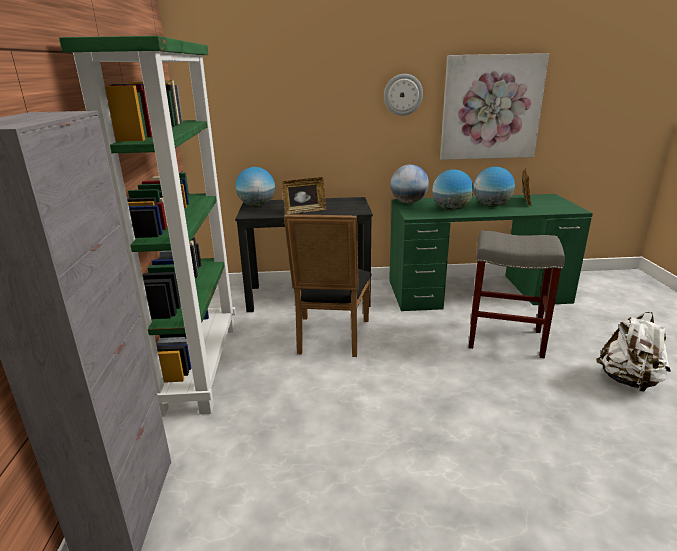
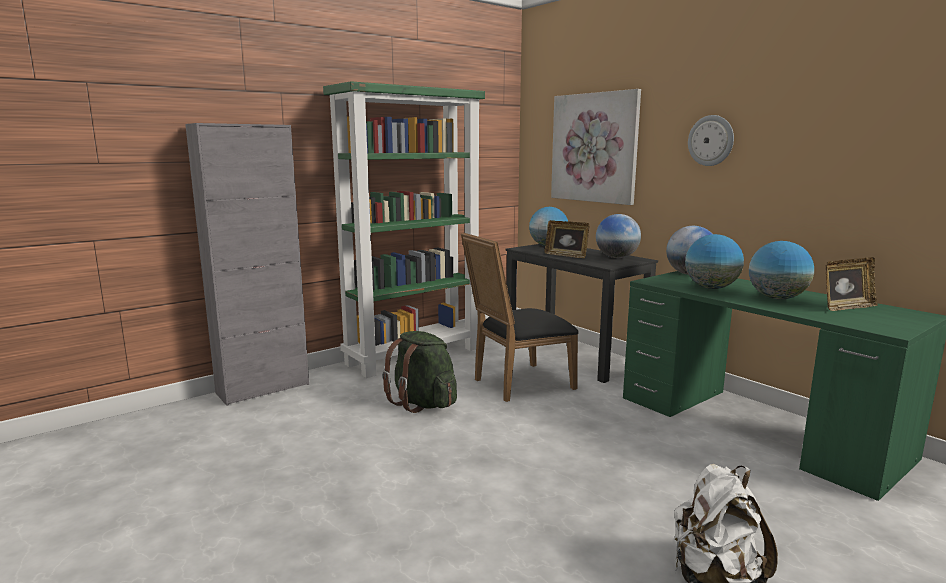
camera: 55 degrees right, 10 degrees down
(313, 399) = (422, 403): none -> green backpack
(338, 202) = (616, 257): none -> globe
(491, 108) = (833, 161): picture -> picture (594, 148)
(504, 339) = (666, 465): grey stool -> none

